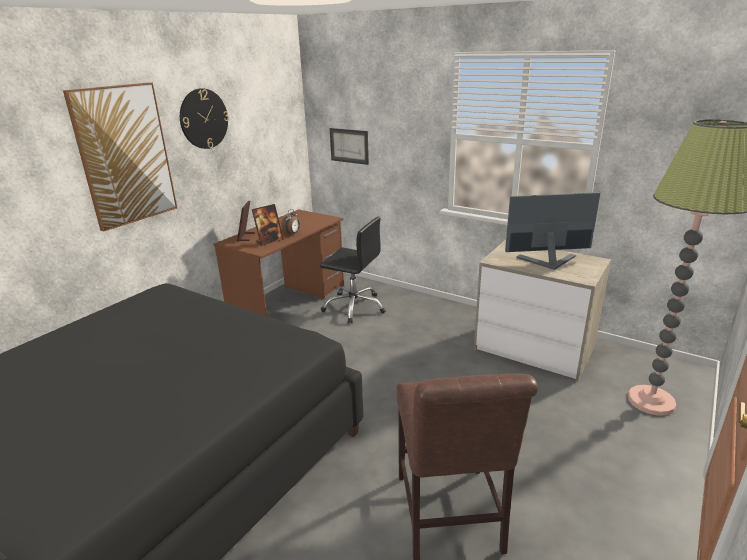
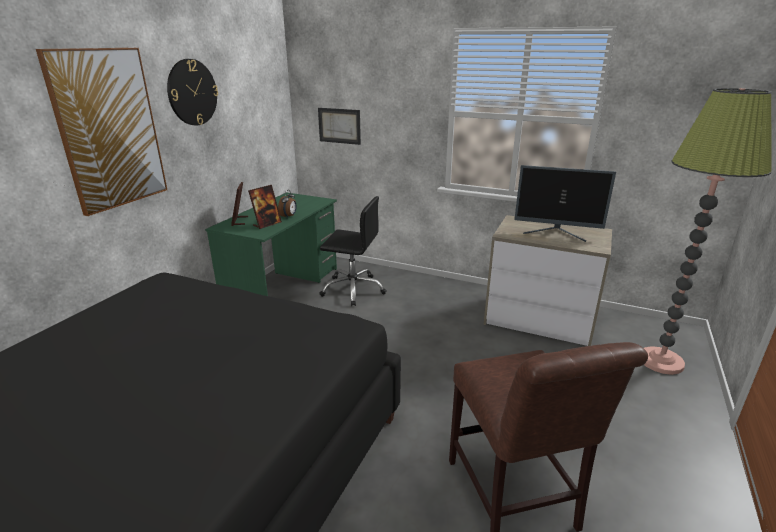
camera: 10 degrees left, 0 degrees up
(289, 302) = (283, 288): brown desk -> green desk
(547, 262) = (556, 234): monitor -> monitor turned 150 degrees counterclockwise

